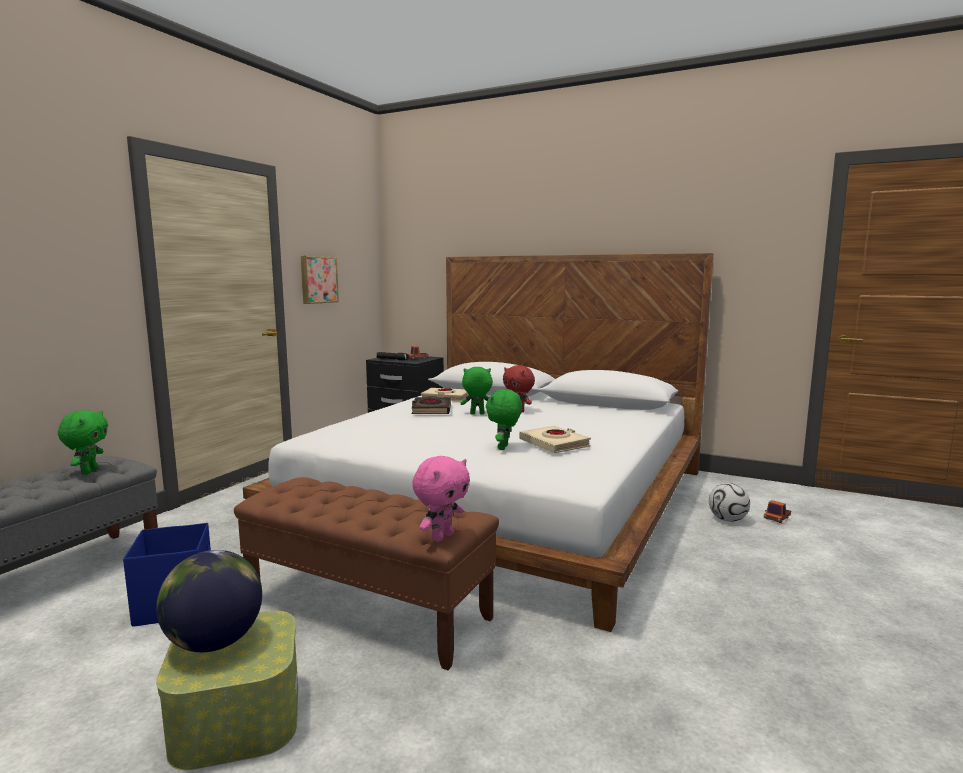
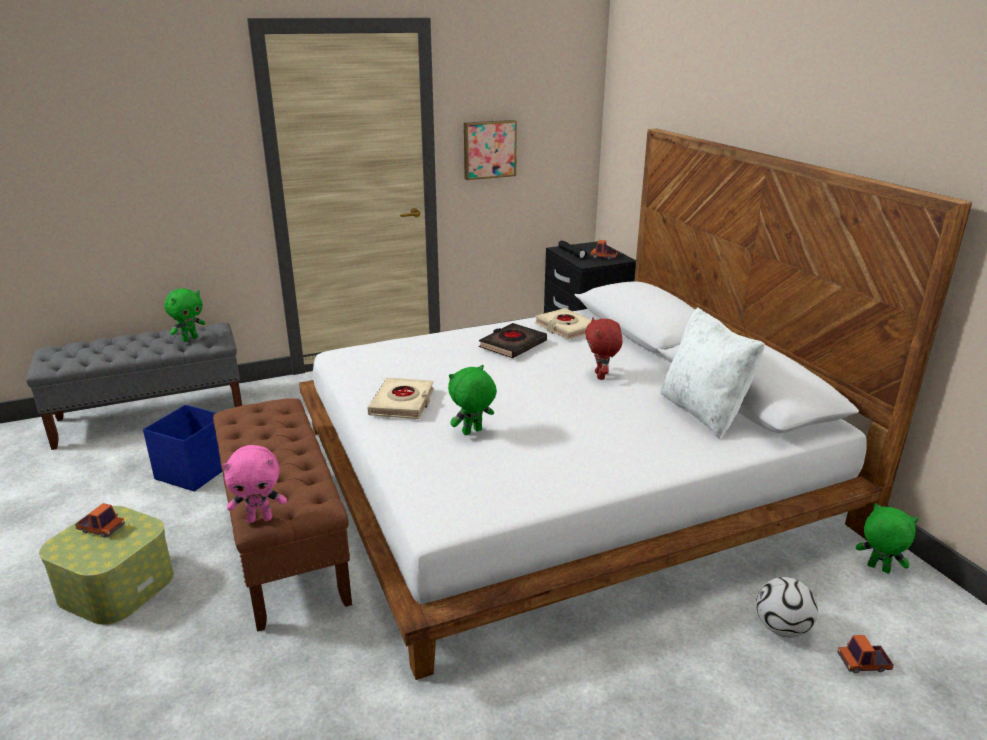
camera: 40 degrees right, 15 degrees up
(214, 642) = (101, 529): globe -> toy truck
(477, 414) = (544, 367): green plush toy -> green plush toy (877, 569)
(554, 444) = (528, 447): beige book -> beige book (402, 403)
(605, 411) = (703, 412): none -> white pillow

